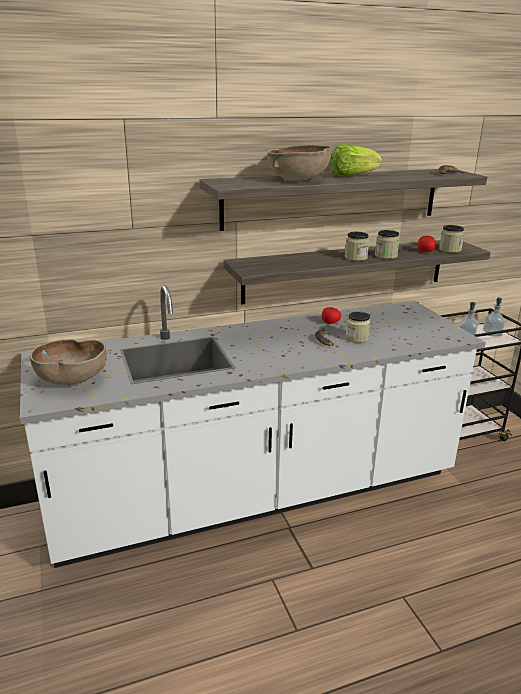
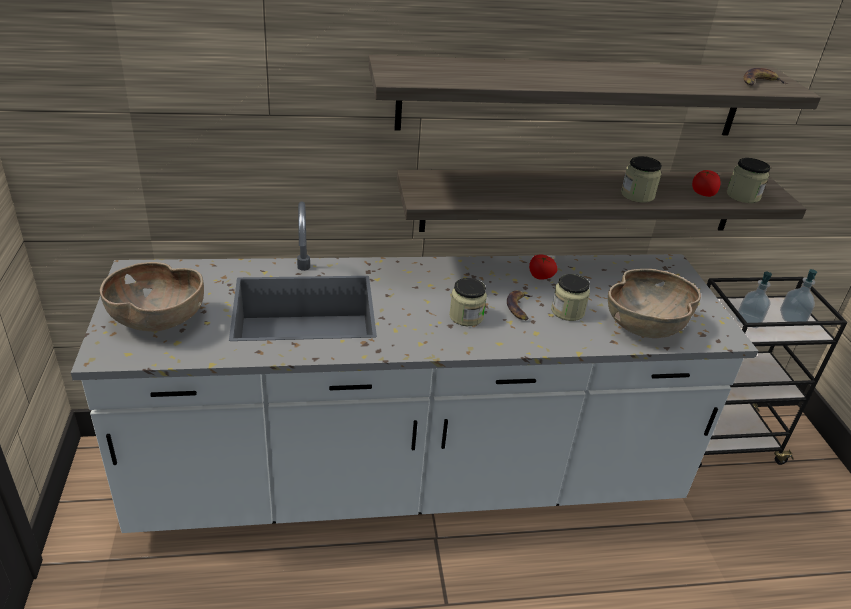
camera: 10 degrees right, 10 degrees up
(299, 180) = (513, 74): brown bowl -> brown bowl (646, 326)
(351, 176) = (600, 73): lettuce -> none
(356, 258) = (590, 193): jar -> jar (466, 316)

